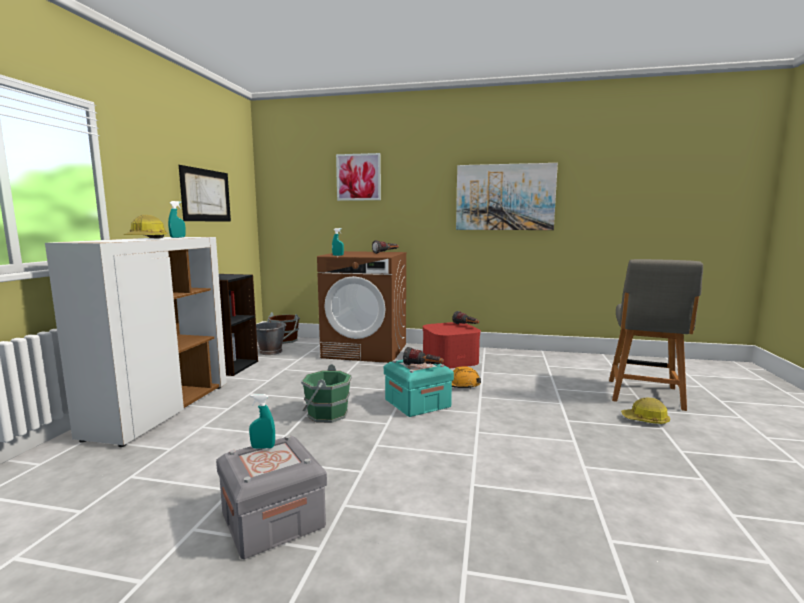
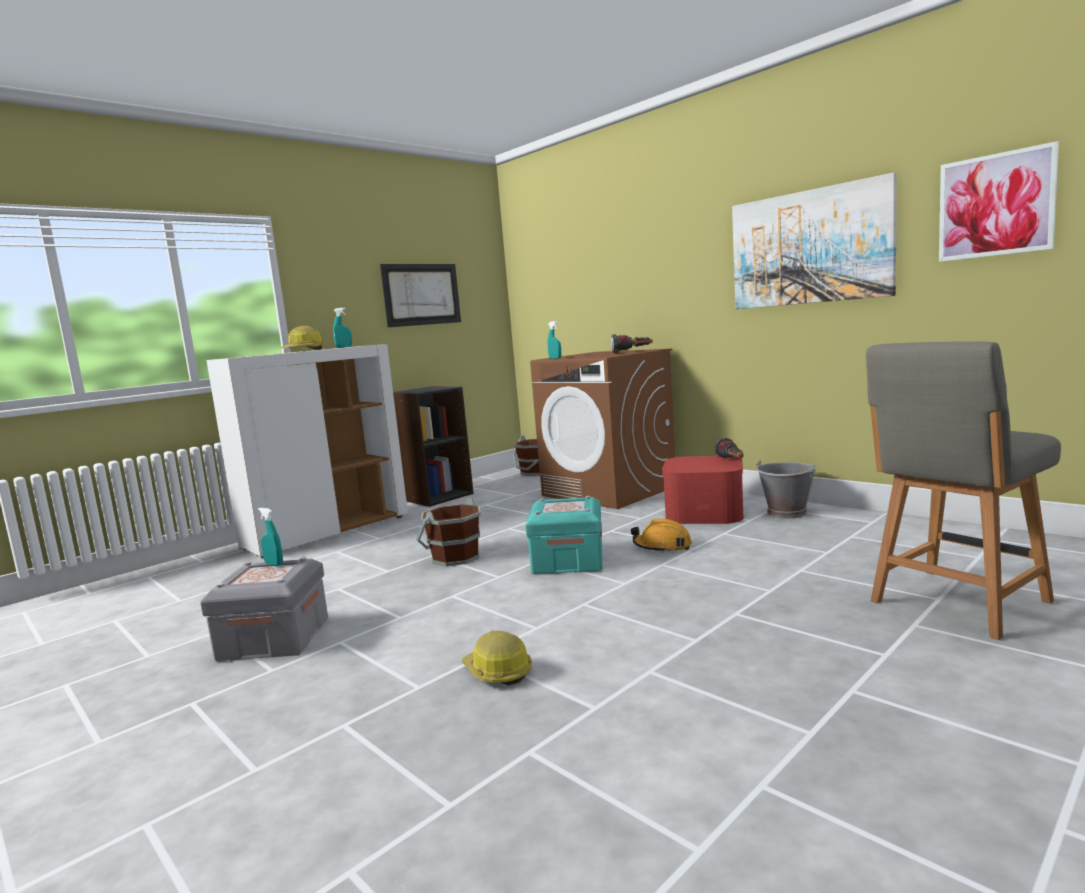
camera: 35 degrees right, 0 degrees up
(271, 352) = (501, 484): grey bucket -> grey bucket (787, 513)
(327, 414) = (454, 557): green bucket -> brown bucket
(358, 177) = (610, 245): picture -> picture (995, 205)
(423, 367) = (561, 510): flashlight -> none
(645, 420) = (877, 638): hard hat -> hard hat (497, 672)

